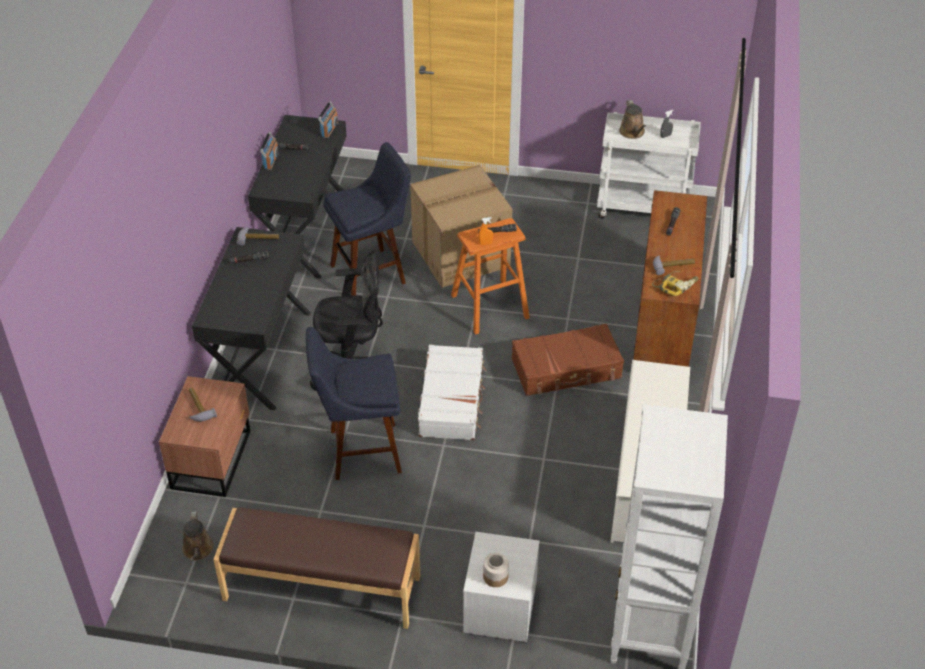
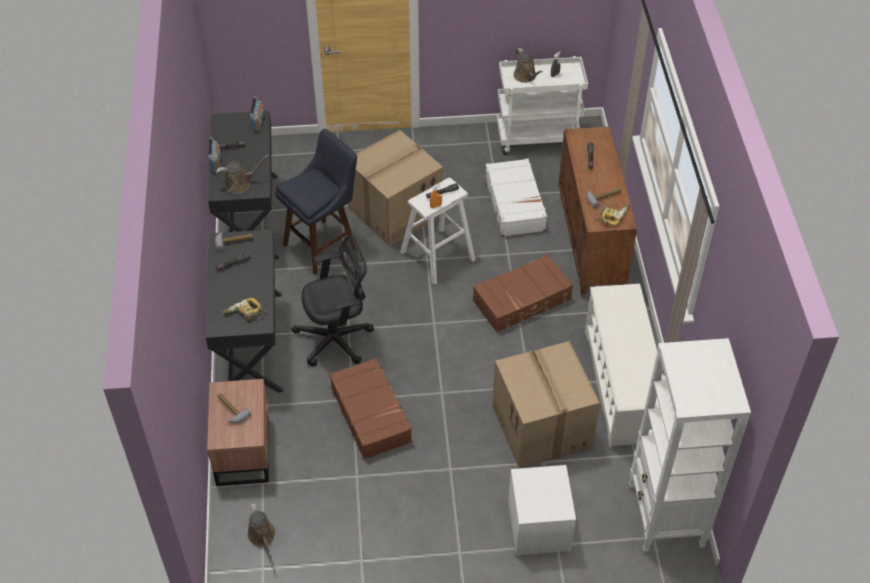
camera: 15 degrees left, 5 degrees up
(241, 311) = (245, 314): none -> power drill
(287, 185) = (240, 184): none -> brown watering can
(321, 589) = (383, 545): brown bench -> none
(359, 452) = (371, 414): blue stool -> brown suitcase
(452, 400) = (435, 350): white suitcase -> white suitcase (515, 204)
(490, 306) = (437, 256): orange stool -> white stool
(495, 576) = (541, 505): jar -> none
(542, 505) = (543, 427): none -> cardboard box

